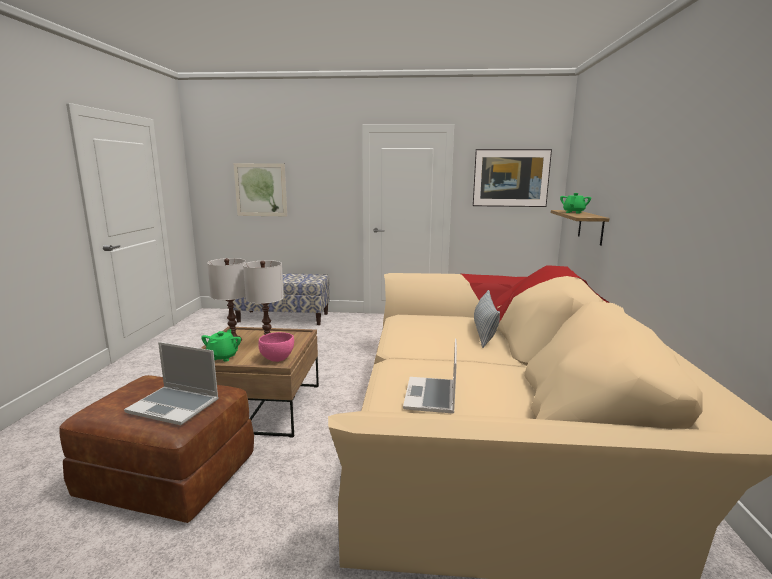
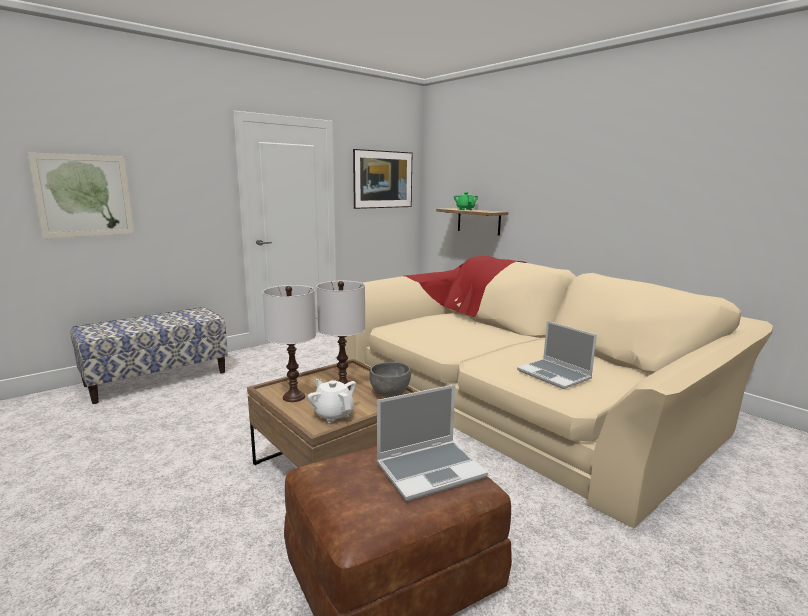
camera: 45 degrees left, 0 degrees up
(223, 357) = (333, 415): green teapot -> white teapot
(277, 358) = (389, 394): pink bowl -> grey bowl
(484, 334) = (469, 324): pillow -> none

